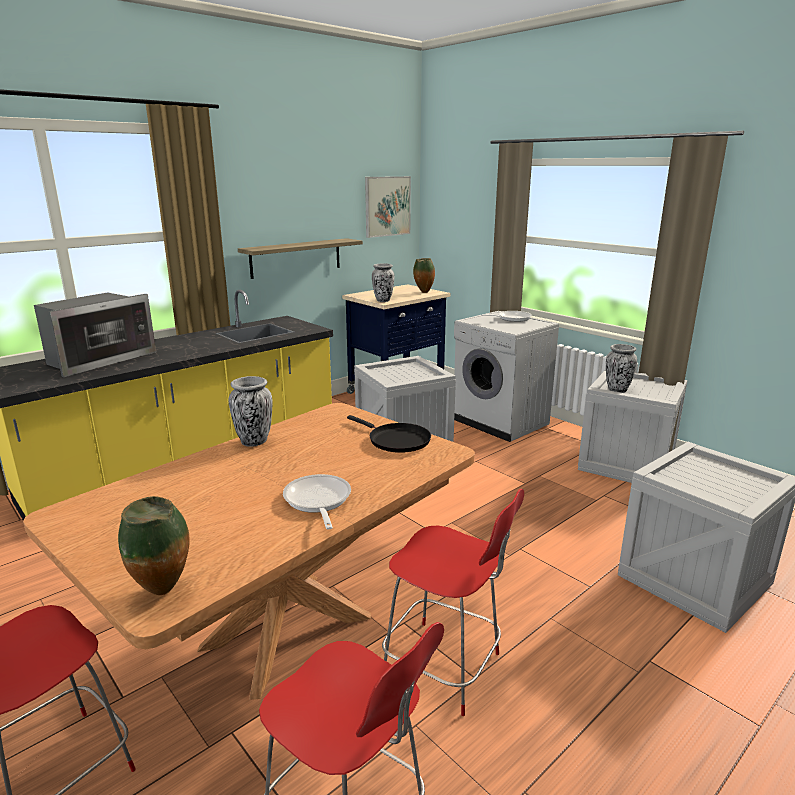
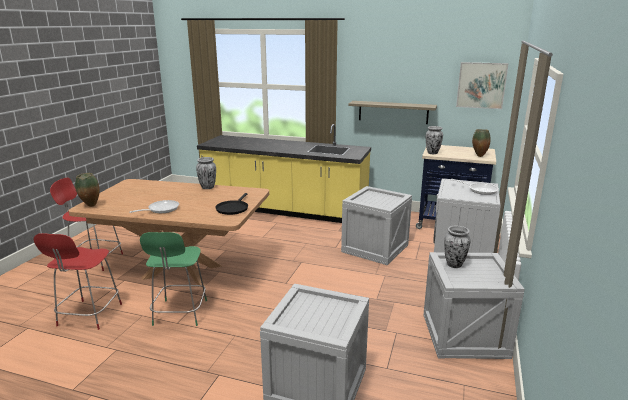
camera: 60 degrees right, 0 degrees up
(98, 359) = (252, 142): microwave -> none
(446, 667) = (180, 314): red chair -> green chair

